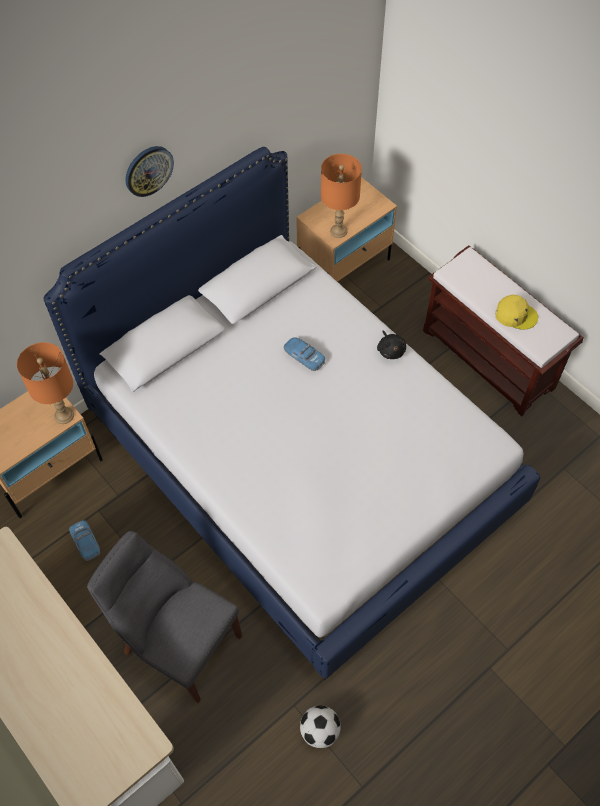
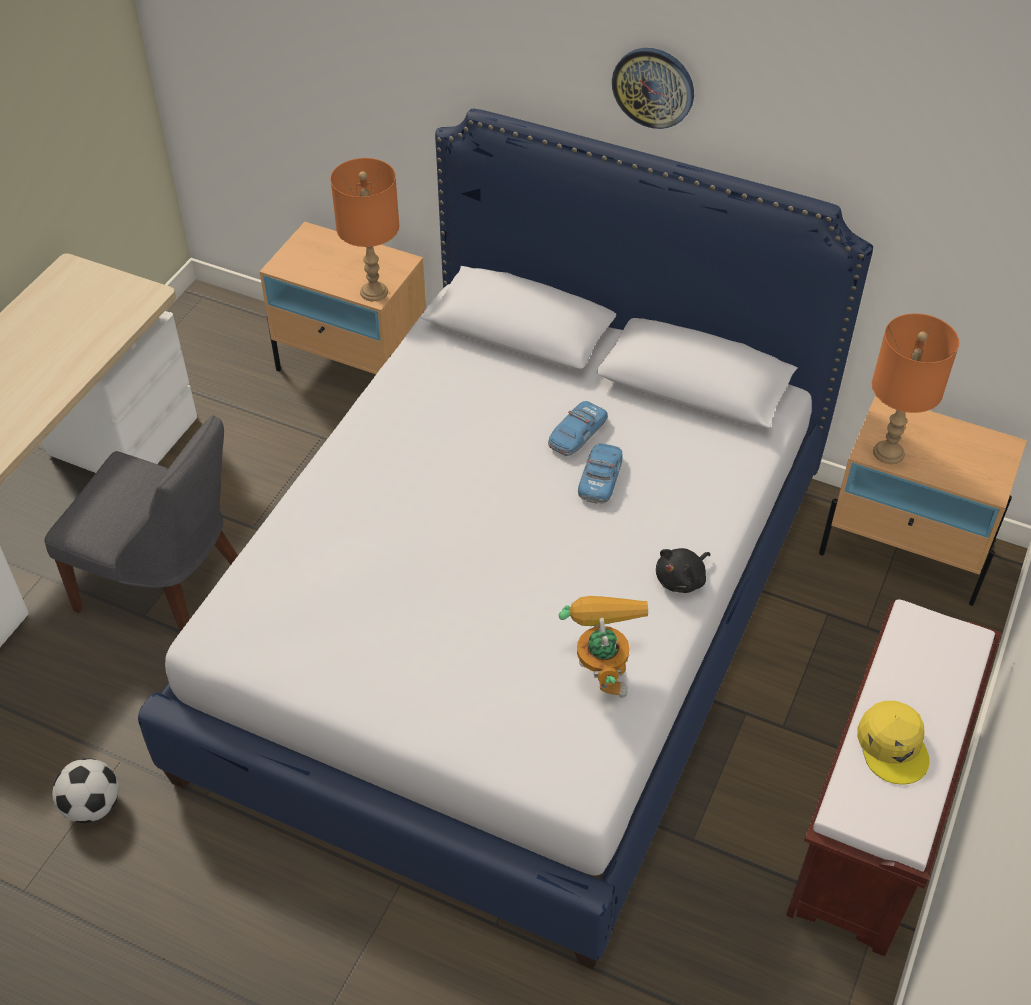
camera: 65 degrees right, 10 degrees down
(86, 542) = (271, 443): toy car -> toy car (577, 434)
(178, 641) = (169, 592): grey chair -> grey chair turned 105 degrees clockwise
(432, 409) = (601, 670): none -> toy robot

